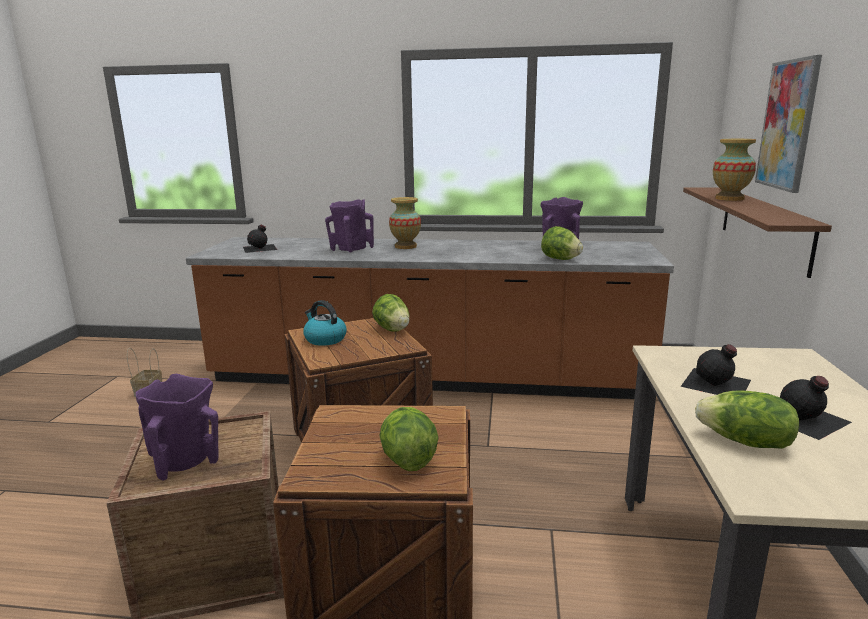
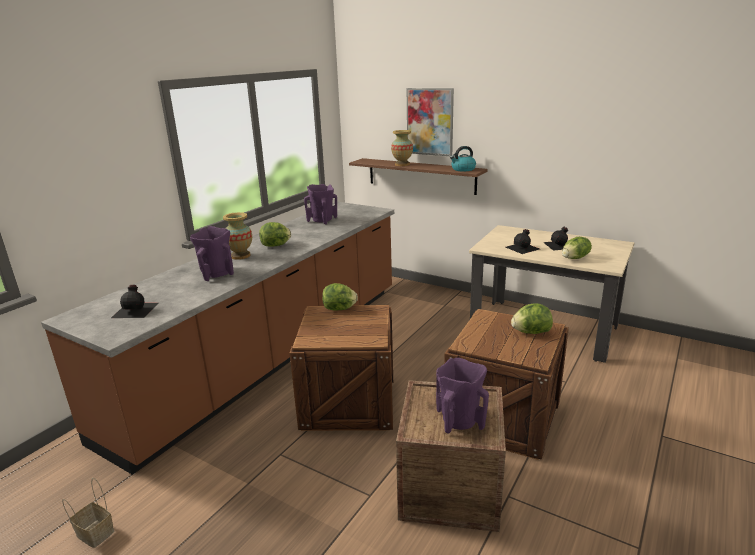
camera: 65 degrees left, 5 degrees up
(324, 339) = (332, 335): kettle -> kettle (463, 169)
(560, 259) = (348, 225): lettuce -> lettuce (276, 245)

